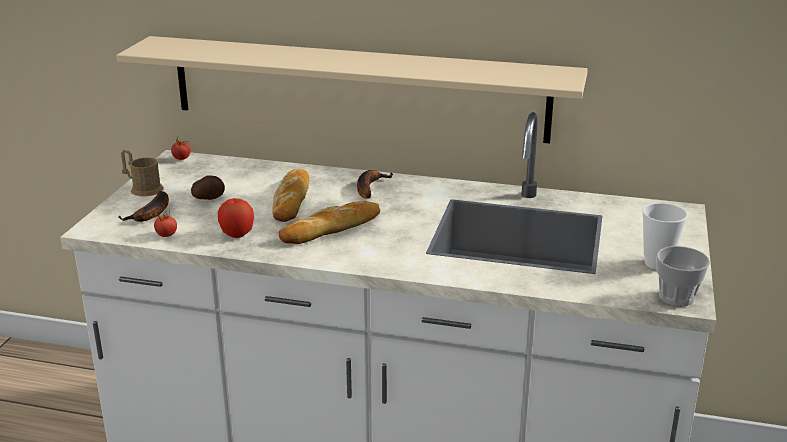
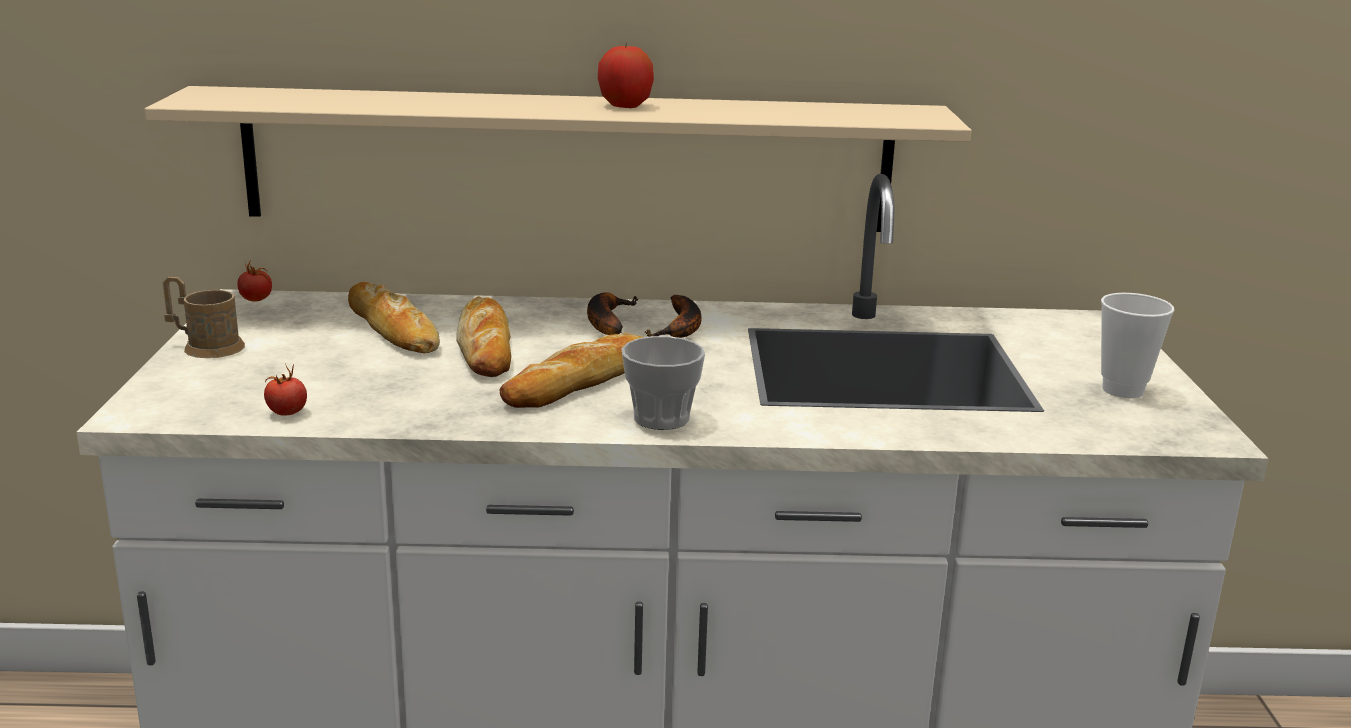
camera: 15 degrees left, 5 degrees down
(151, 214) = (241, 383): banana -> banana (681, 328)
(209, 198) = (337, 353): potato -> none
(237, 234) = (418, 401): apple -> apple (625, 105)
(246, 183) = (392, 328): none -> bread
(676, 297) = (1187, 432): cup -> cup (661, 418)

